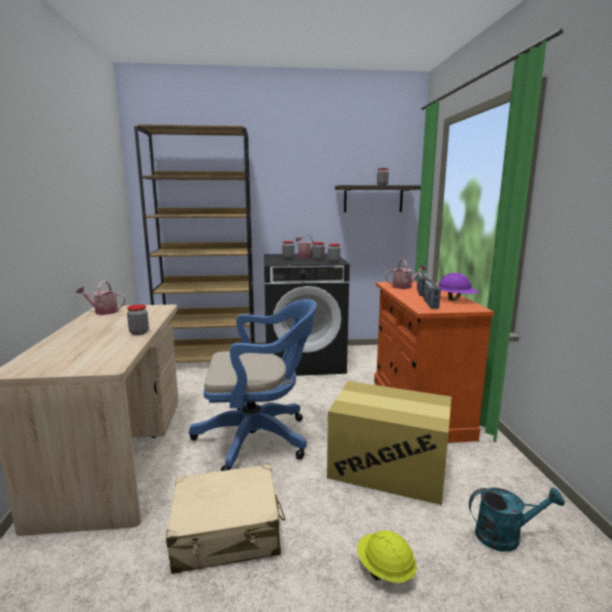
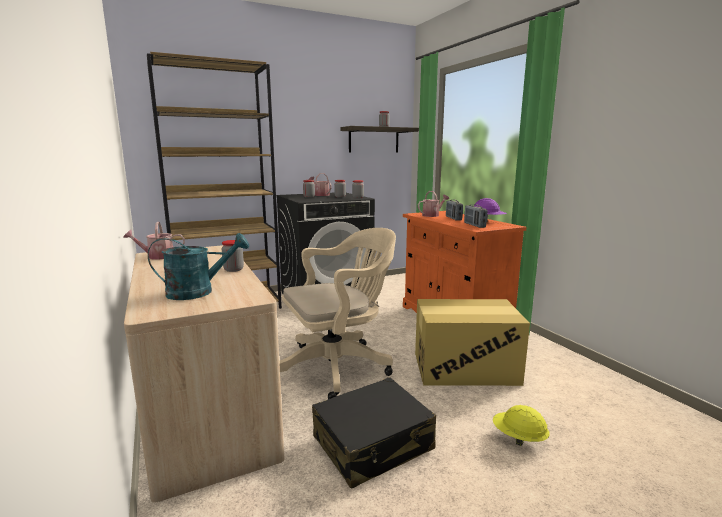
camera: 20 degrees left, 0 degrees up
(227, 532) = (373, 444): beige suitcase -> black suitcase
(259, 438) = (339, 366): blue office chair -> beige office chair
(505, 535) = (579, 395): turquoise watering can -> turquoise watering can (199, 292)

